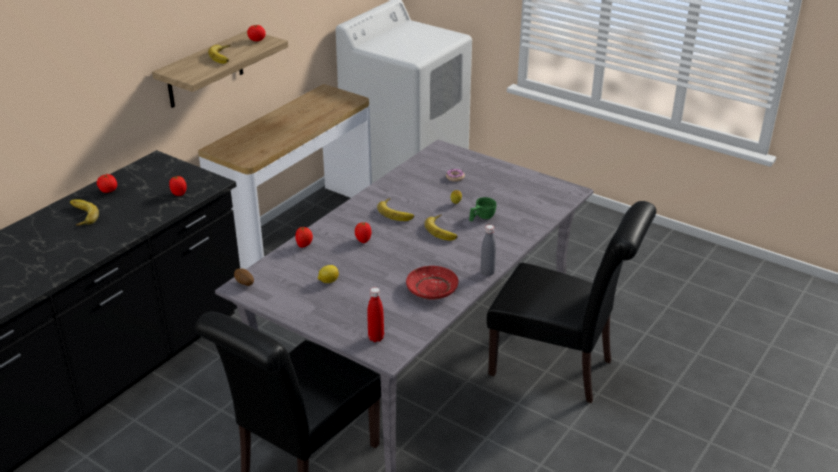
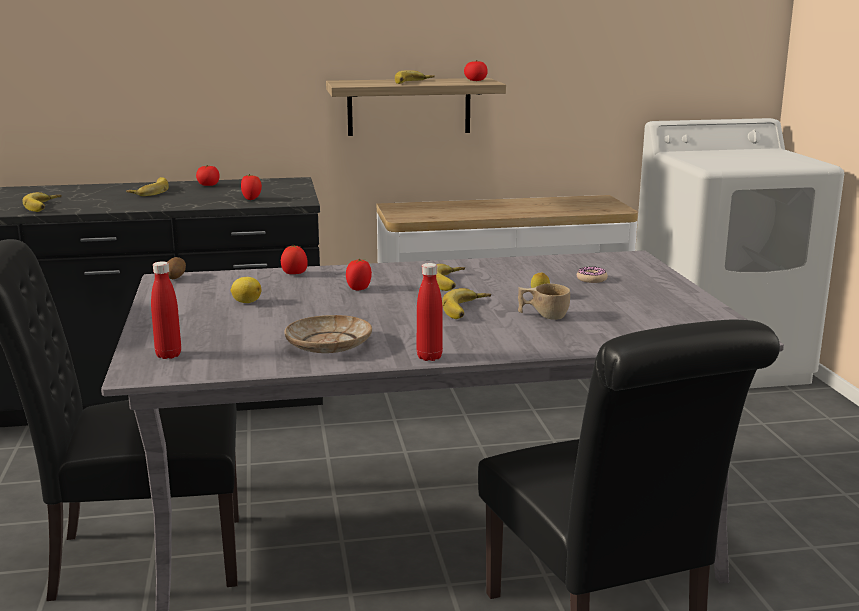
camera: 45 degrees right, 15 degrees down
(48, 267) = (45, 206): none -> banana
(432, 289) = (328, 345): red plate -> beige plate
(481, 217) = (543, 315): green cup -> beige cup
(487, 272) = (429, 357): grey bottle -> red bottle

